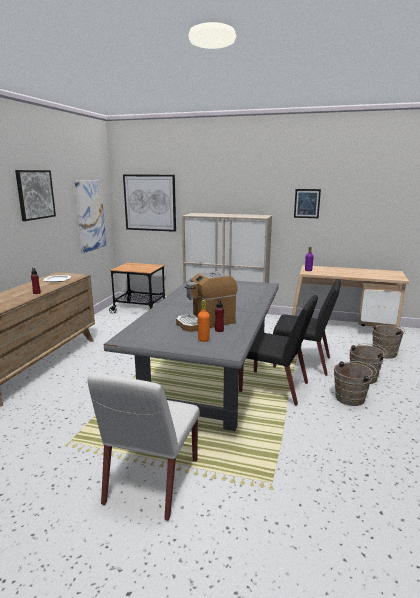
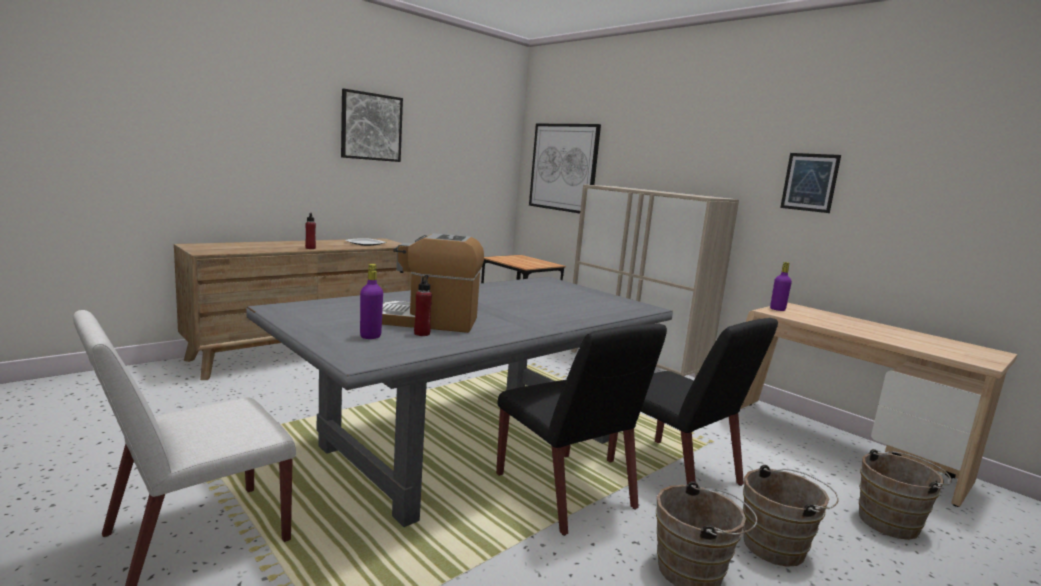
camera: 30 degrees right, 5 degrees down
(91, 215) = (472, 175): picture -> none
(203, 339) = (370, 336): orange bottle -> purple bottle

